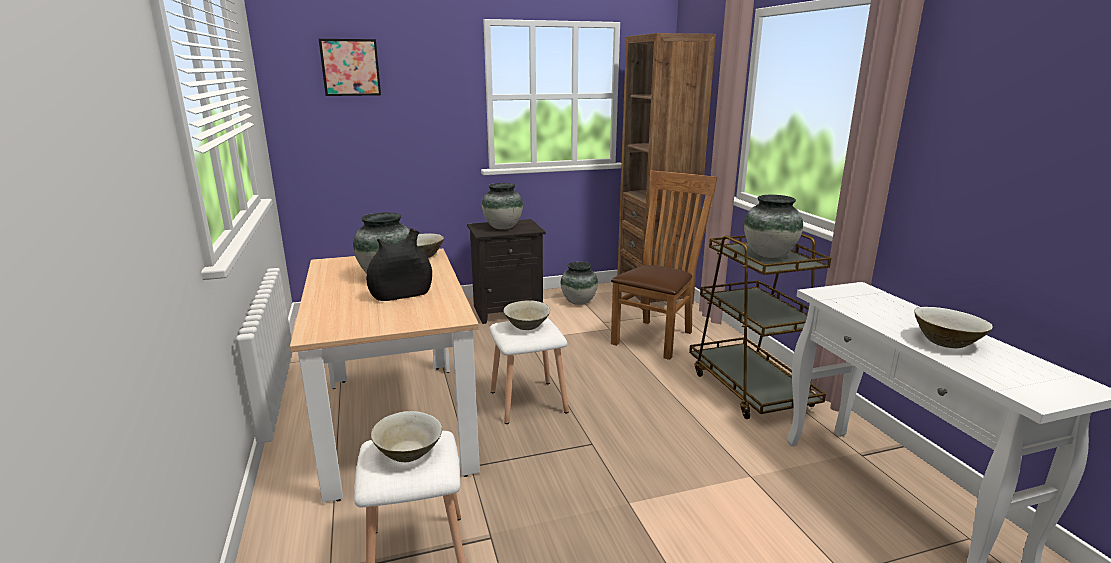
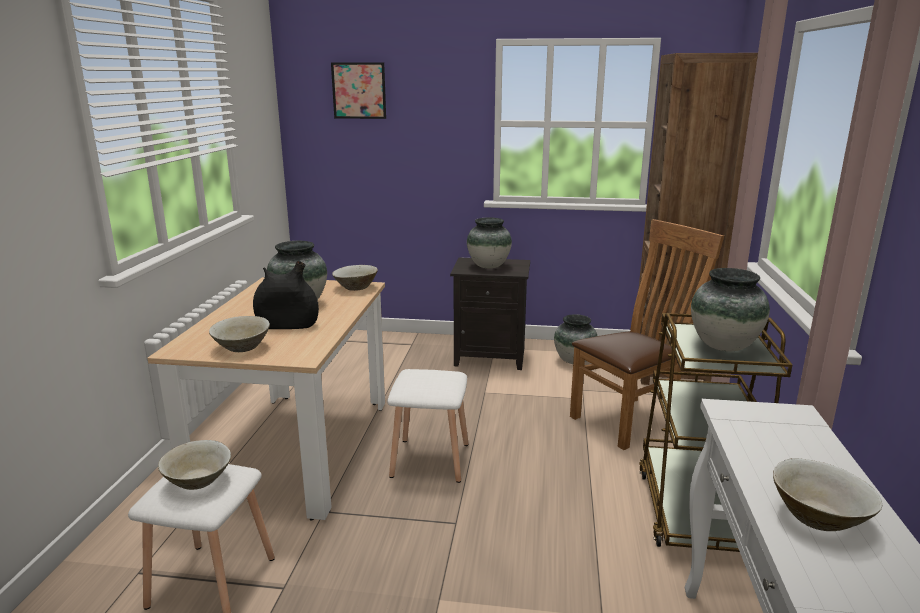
camera: 25 degrees right, 0 degrees up
(527, 326) = (428, 379): beige bowl -> beige bowl (242, 347)

